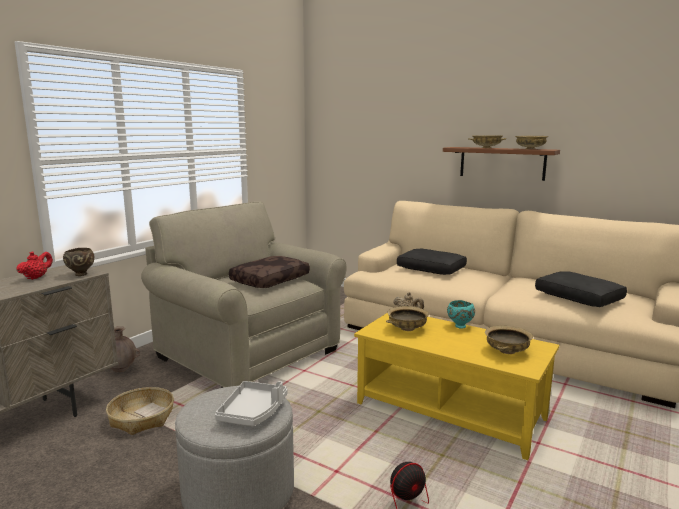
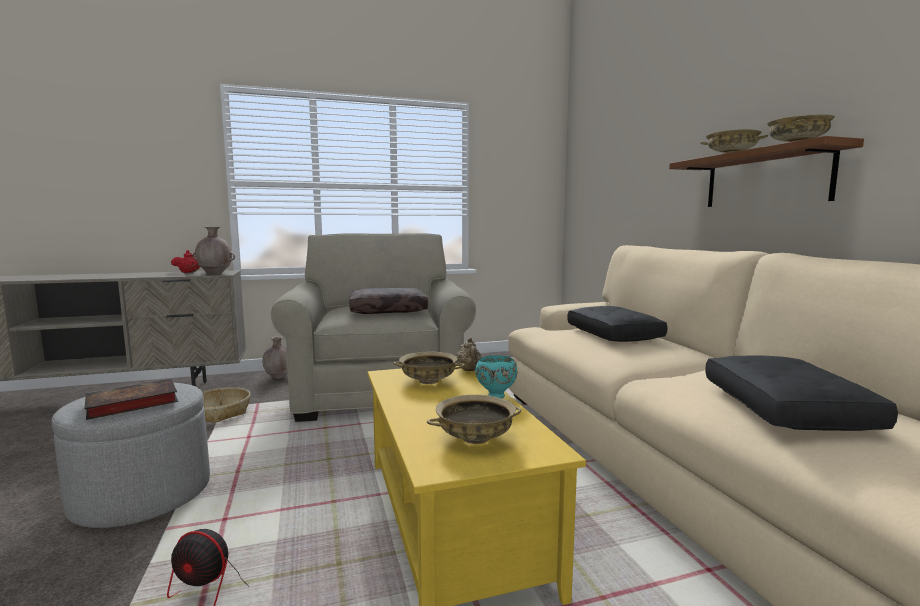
camera: 40 degrees right, 5 degrees down
(81, 274) = (215, 274): brown bowl -> brown vase
(253, 412) = (130, 404): grey tray -> book

